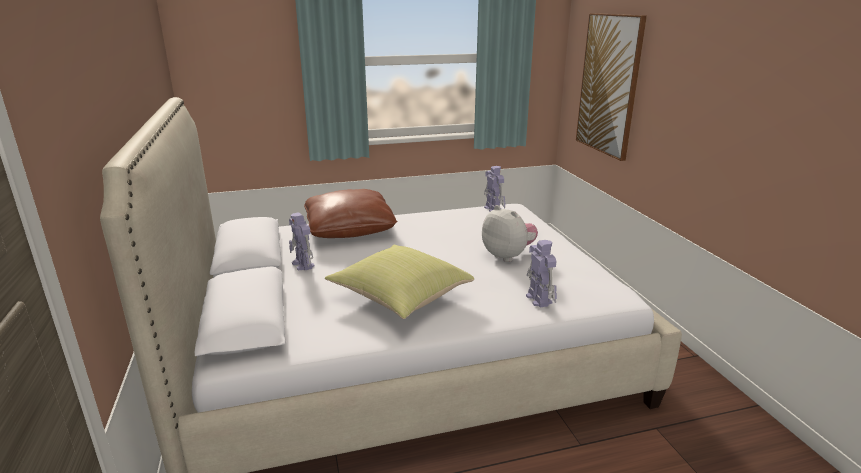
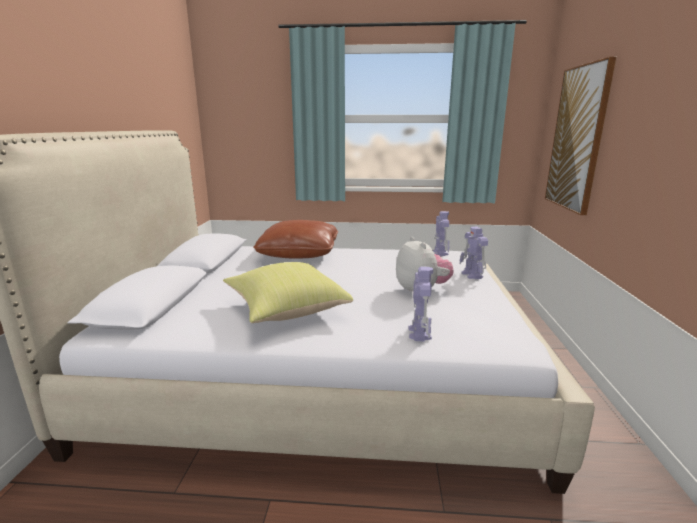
camera: 20 degrees right, 5 degrees down
(303, 265) = (235, 273): toy robot -> toy robot (472, 275)

